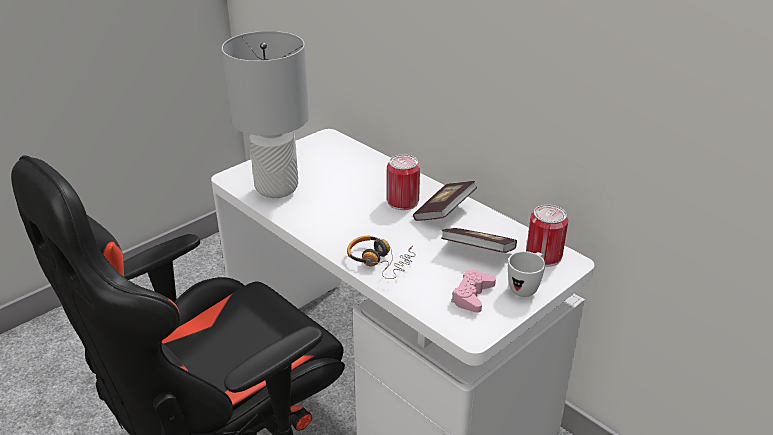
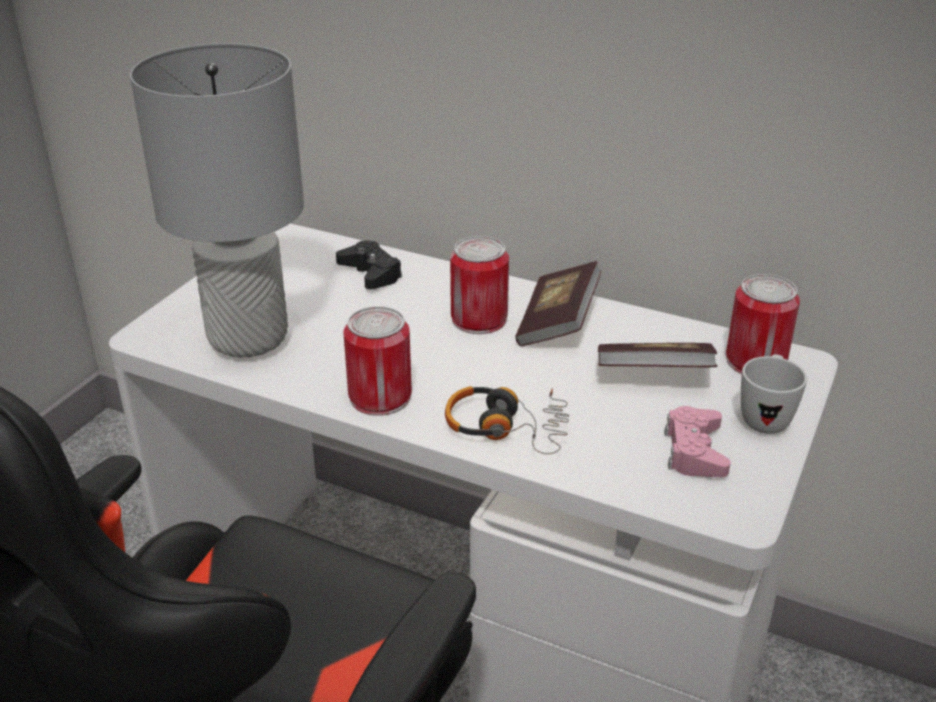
camera: 20 degrees left, 0 degrees up
(325, 232) = (380, 397): none -> can
(361, 165) = (371, 273): none -> black game controller

